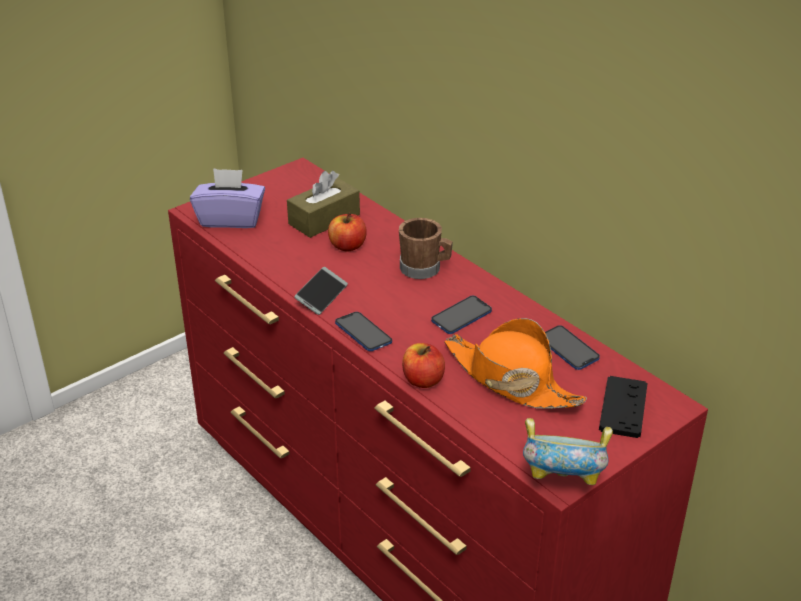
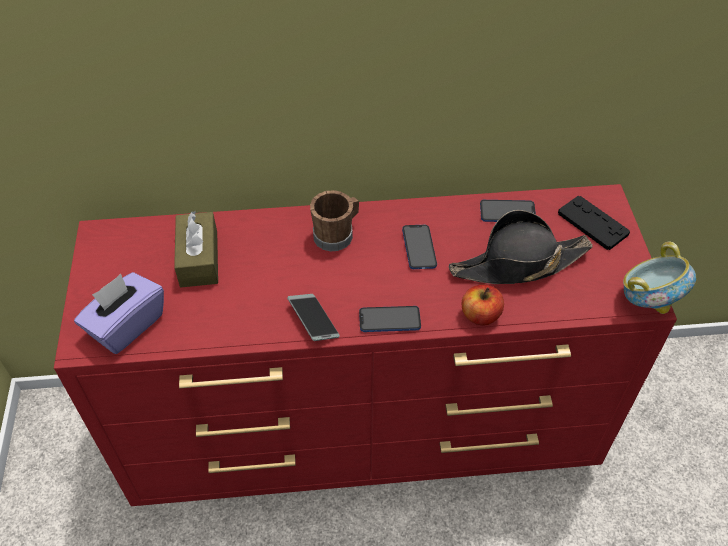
camera: 55 degrees left, 15 degrees up
(347, 246) = (256, 265): apple -> none
(510, 379) = (518, 264): orange hat -> black hat

